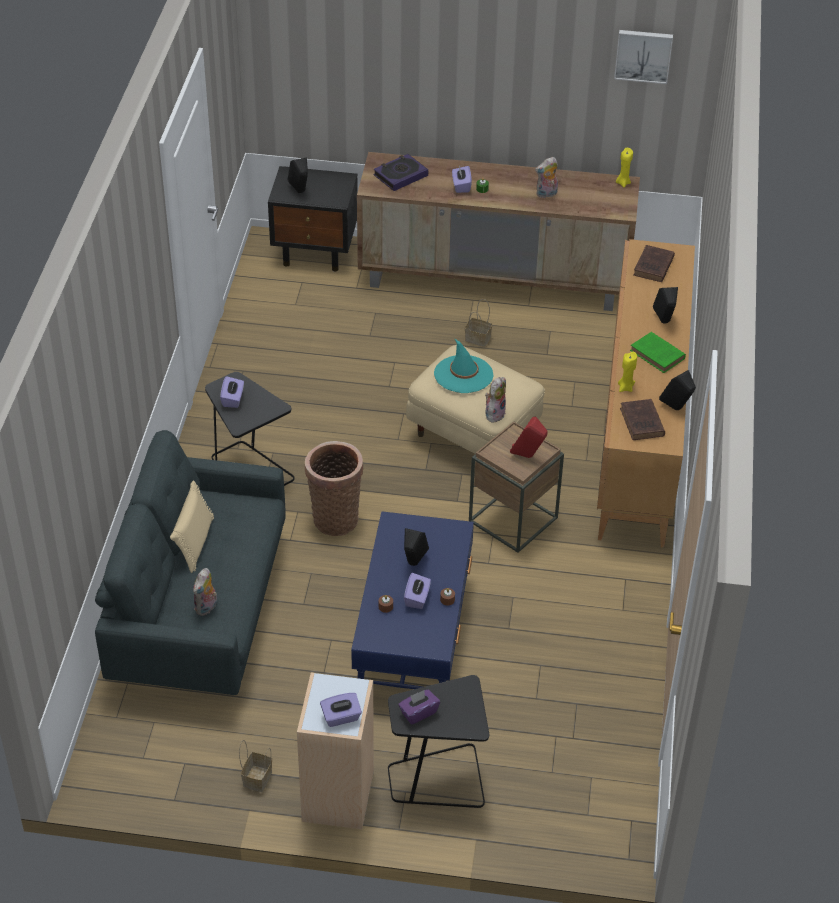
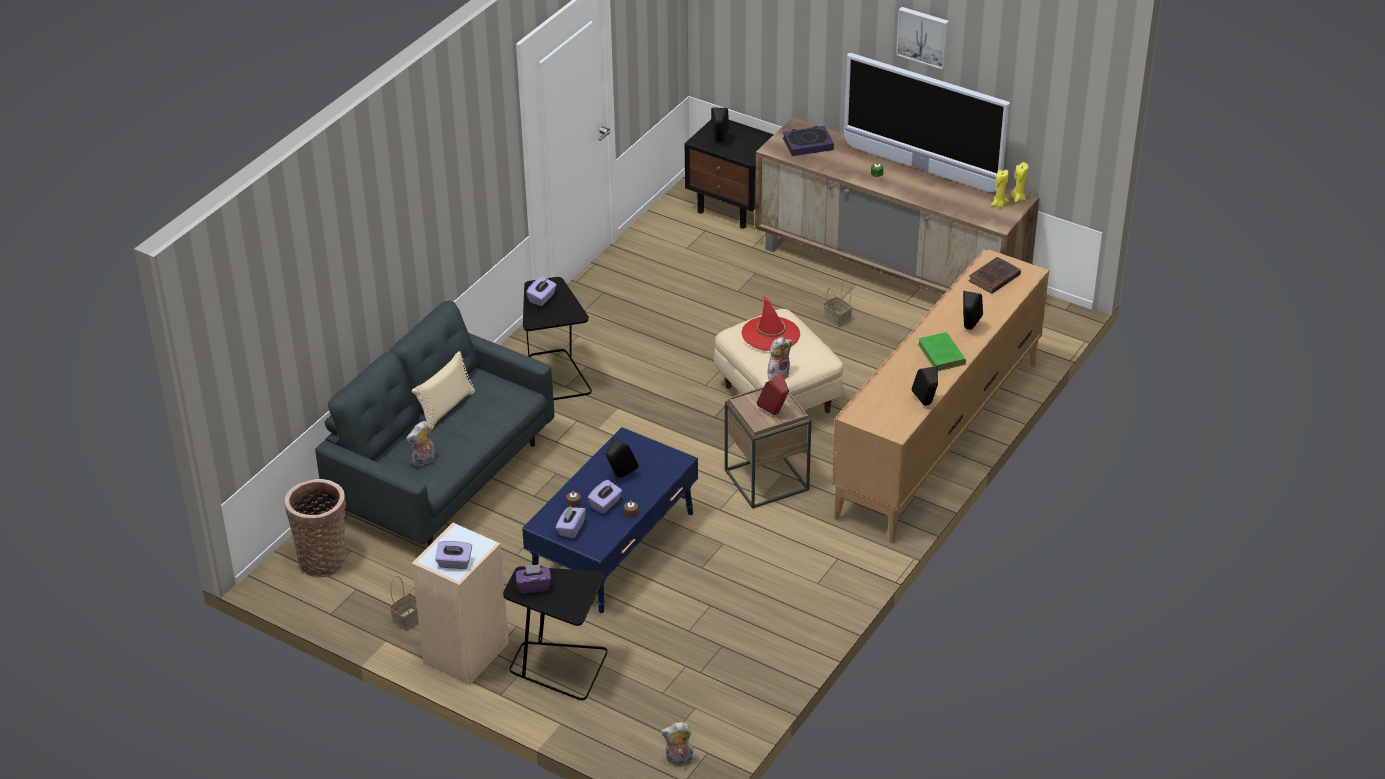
camera: 25 degrees right, 5 degrees down
(335, 517) = (607, 434): basket -> basket (323, 559)
(461, 186) = (858, 166): purple tissue box -> purple tissue box (571, 529)
(463, 374) = (770, 334): turquoise hat -> red hat
(518, 174) = (921, 168): none -> television
(546, 194) = (935, 191): plush toy -> plush toy (678, 760)
(625, 387) = (890, 374): yellow candle -> yellow candle (999, 204)
(642, 423) = (884, 408): brown book -> none
(643, 55) = (1044, 70): picture -> picture (923, 36)

